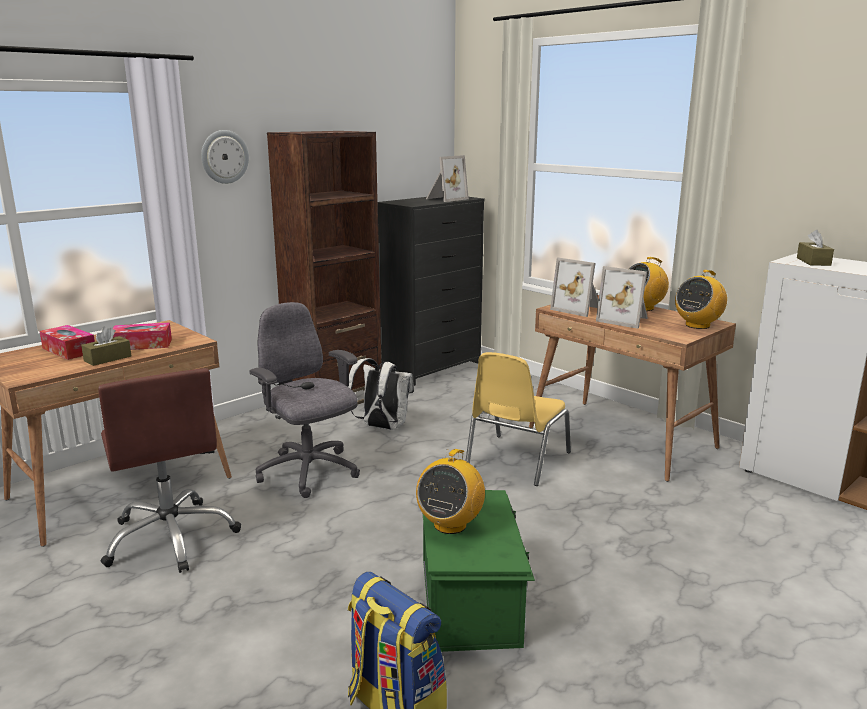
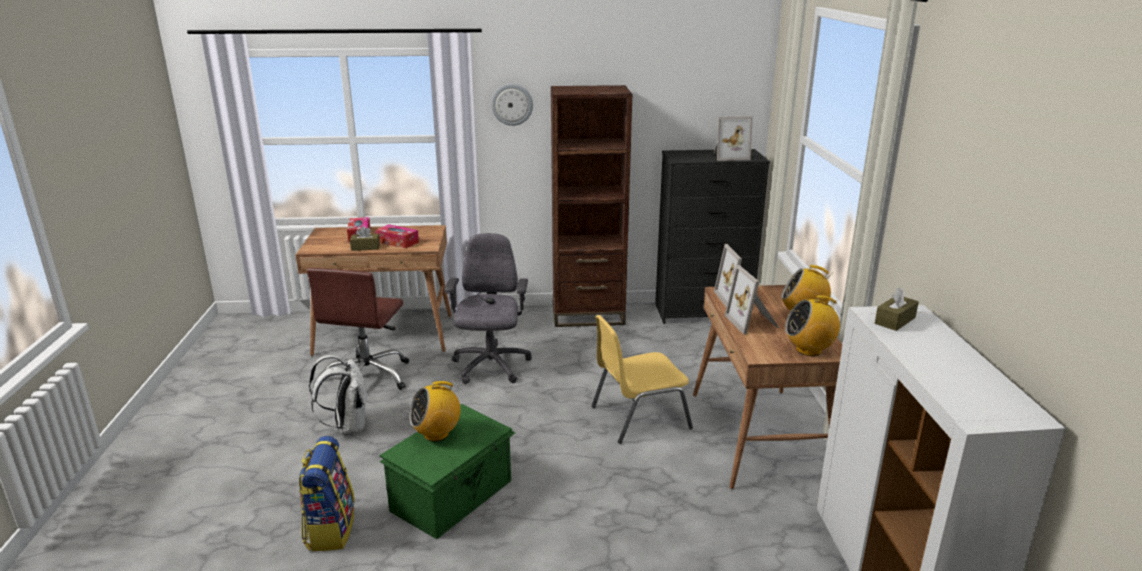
camera: 40 degrees right, 5 degrees up
(382, 427) = (585, 351): white backpack -> white backpack (347, 426)

